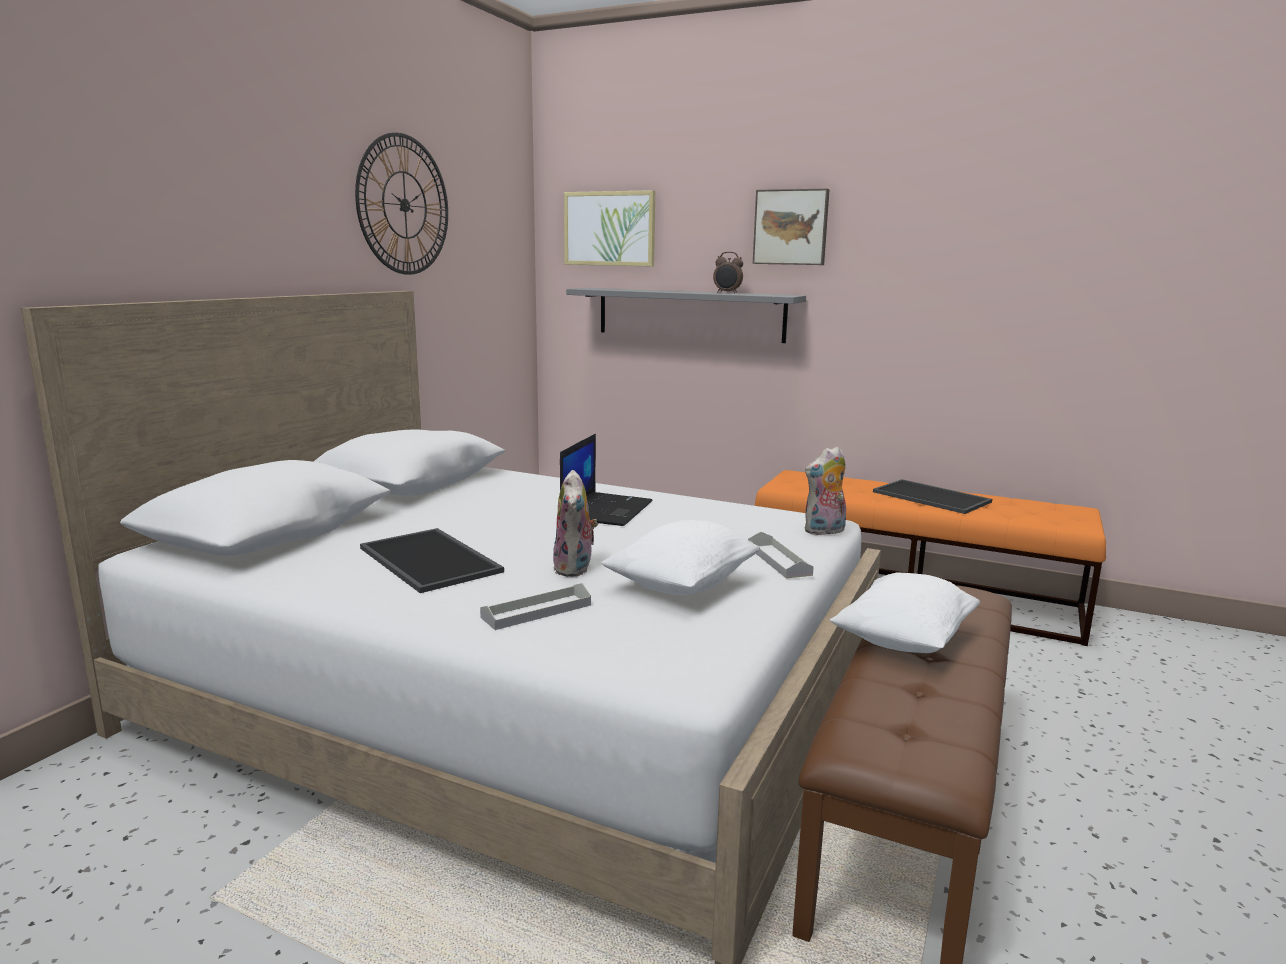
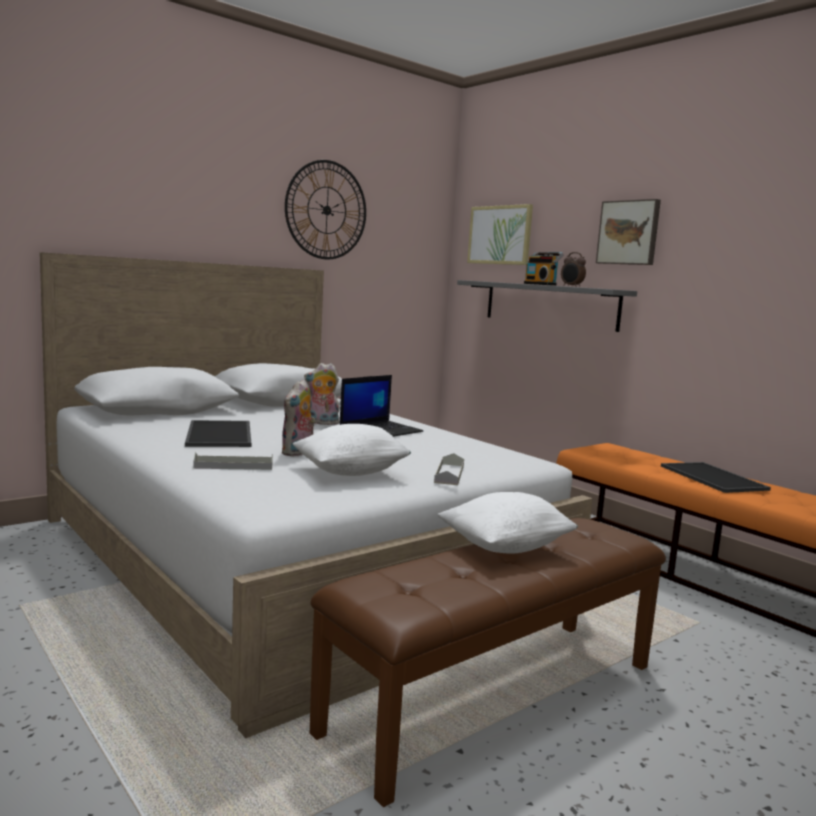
camera: 25 degrees right, 5 degrees down
(684, 291) = (541, 284): none -> radio
(824, 531) = (523, 467): plush toy -> plush toy (322, 423)

